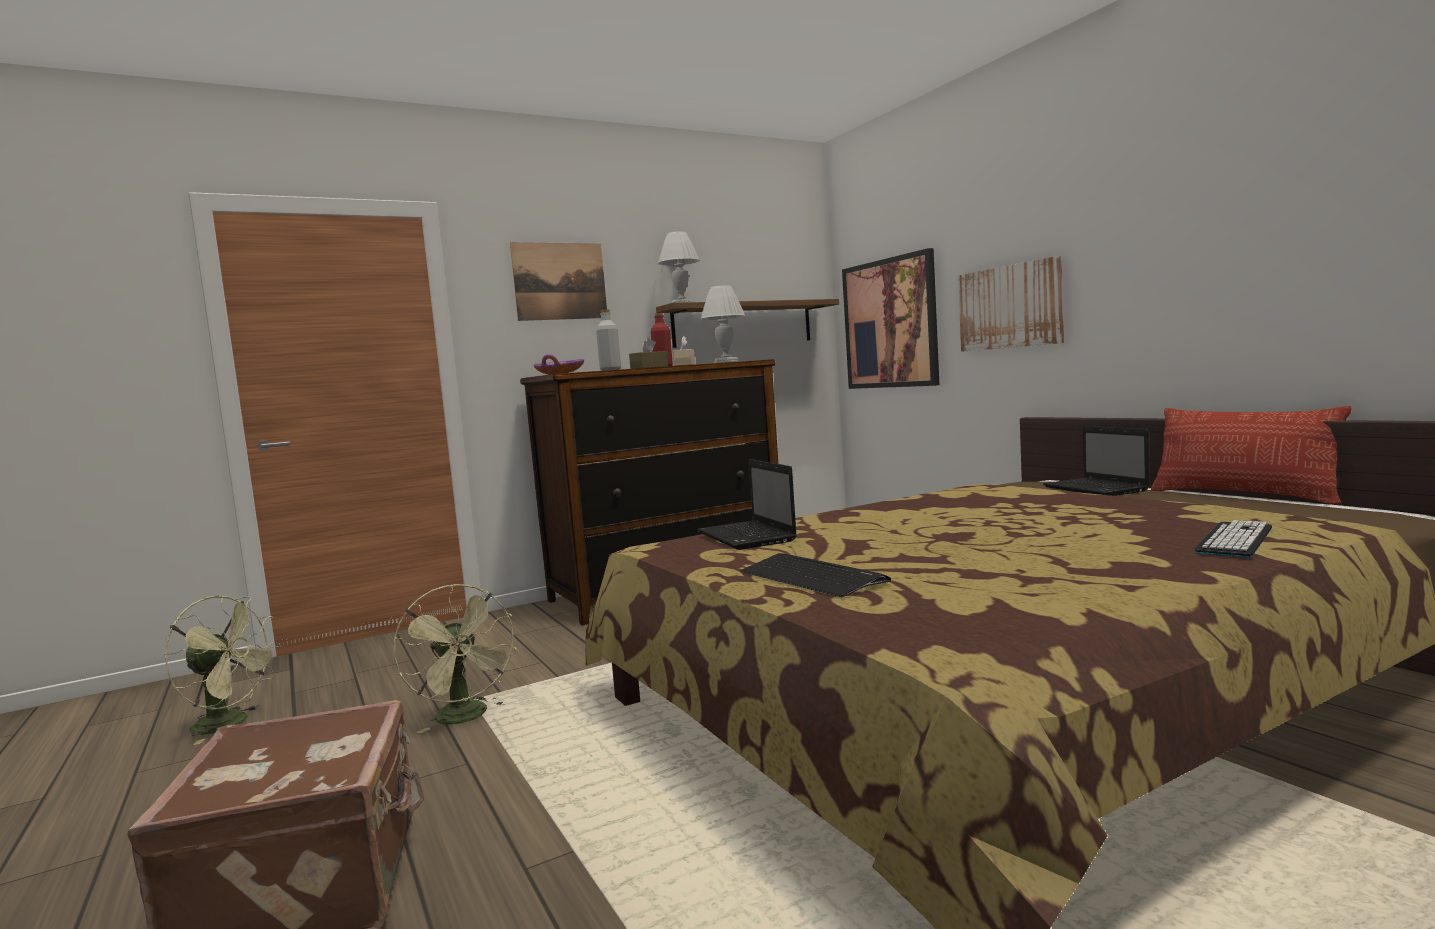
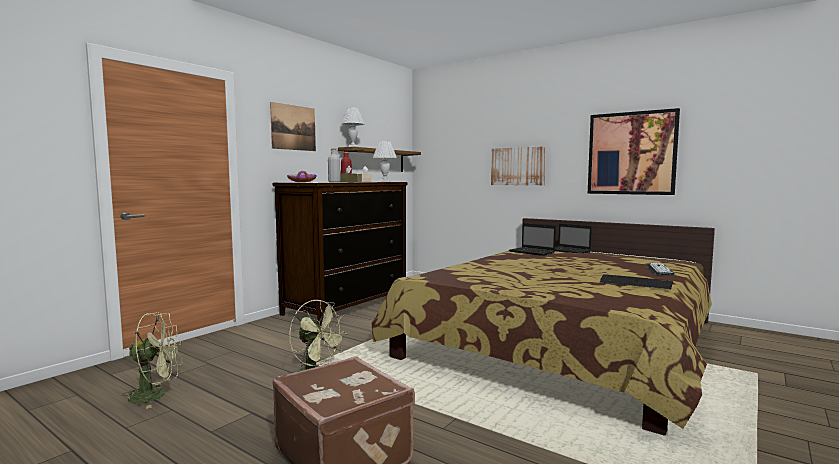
camera: 25 degrees left, 0 degrees up
(747, 537) = (464, 272): laptop -> laptop (532, 252)
(811, 577) = (534, 286): keyboard -> keyboard (635, 283)
(890, 323) = (448, 167): picture -> picture (631, 153)
(1242, 495) = (625, 254): pillow -> none

